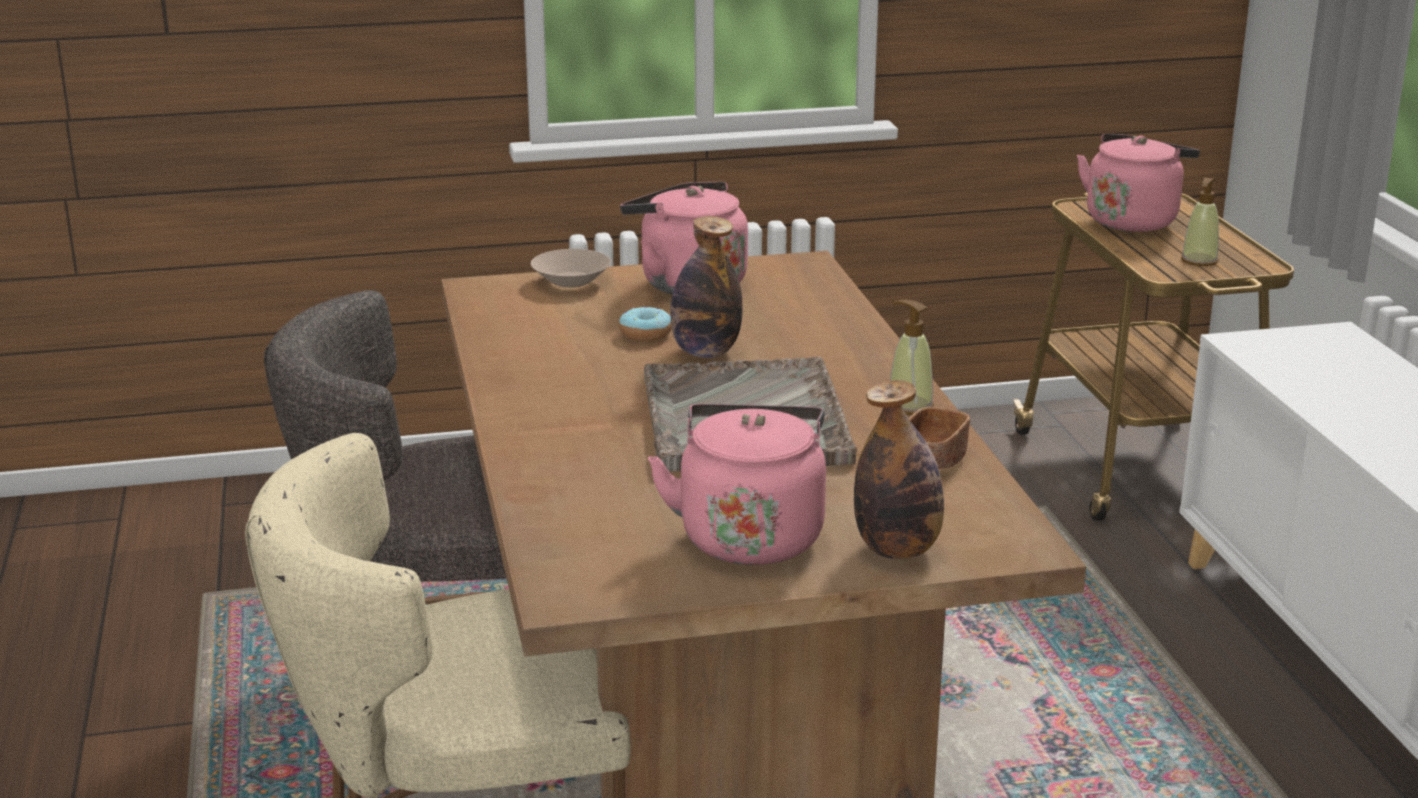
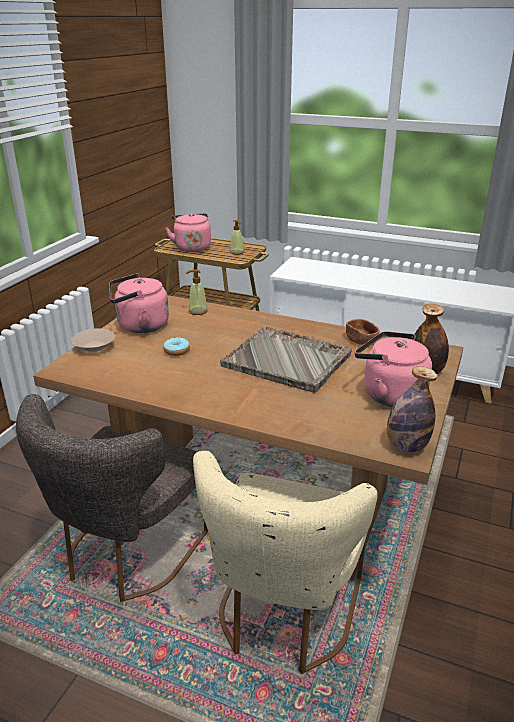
camera: 55 degrees left, 5 degrees up
(705, 352) = (213, 346): bottle -> bottle (406, 446)
(909, 406) = (313, 329): soap dispenser -> soap dispenser (197, 311)

